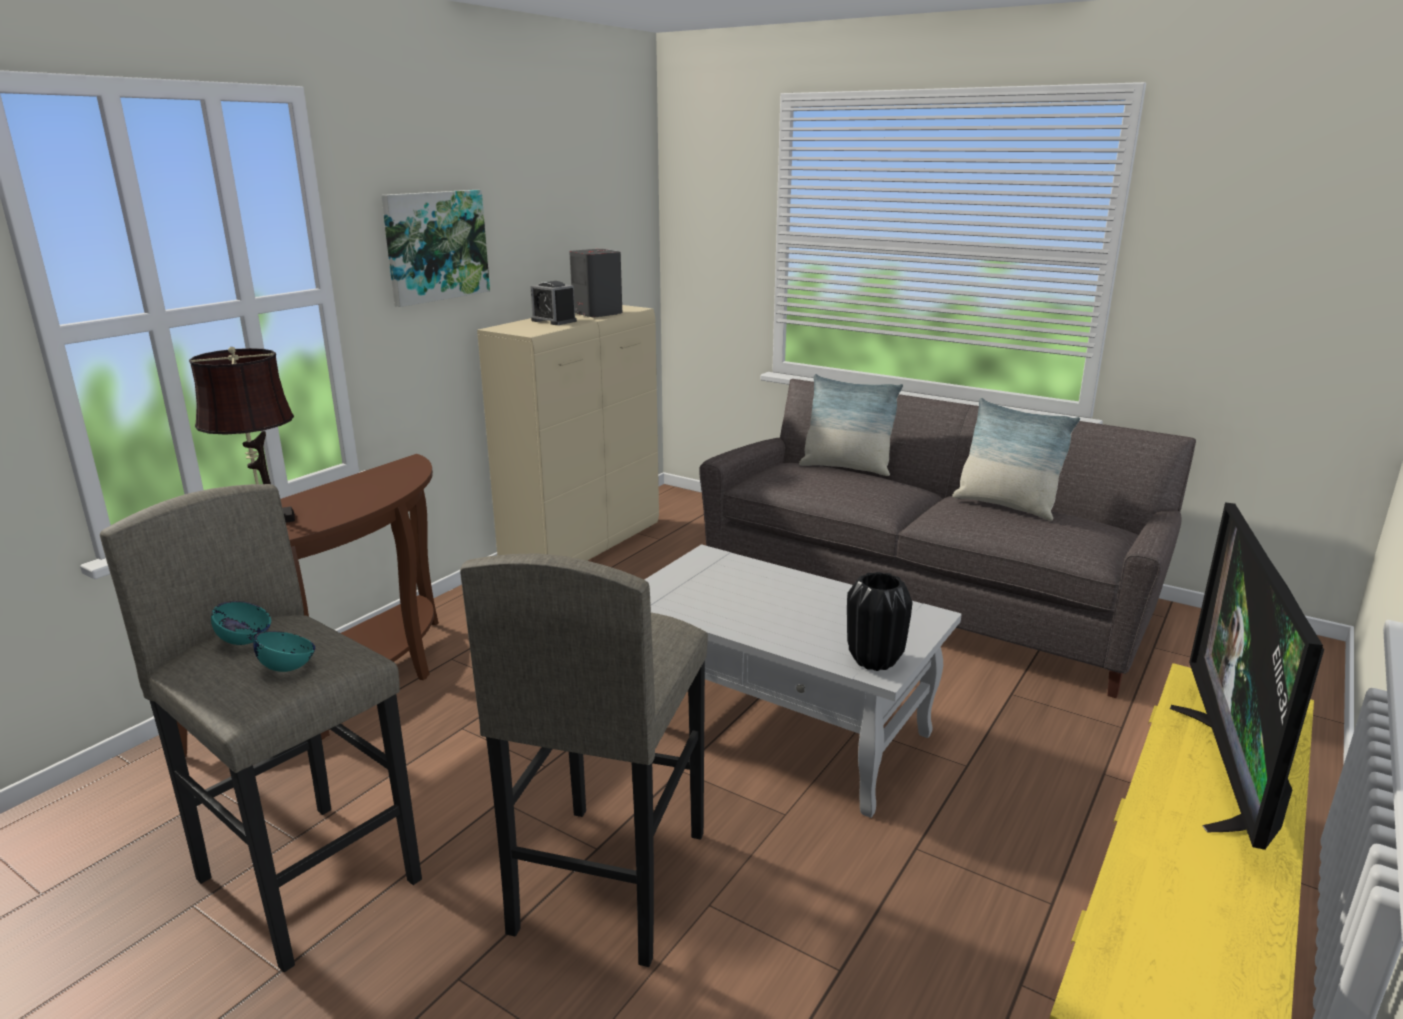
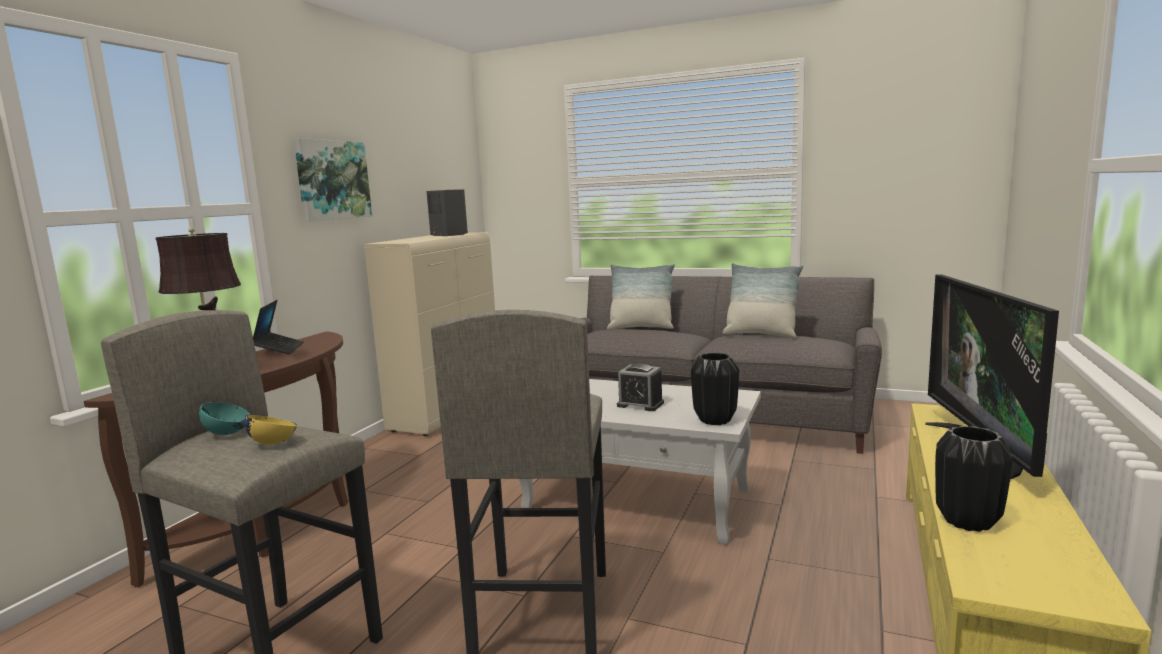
camera: 10 degrees left, 10 degrees down
(288, 667) = (274, 443): turquoise bowl -> yellow bowl
(350, 485) = (279, 349): none -> laptop
(554, 321) = (419, 238): alarm clock -> alarm clock (640, 404)
(1134, 895) = (966, 521): none -> black vase

